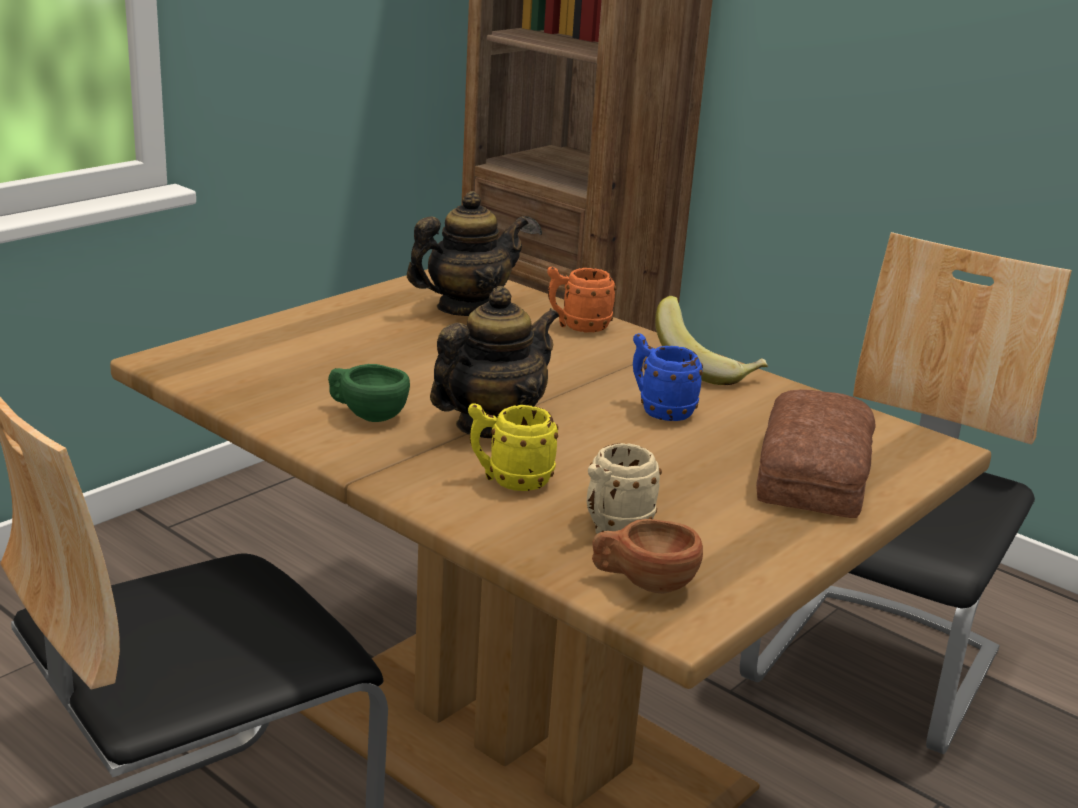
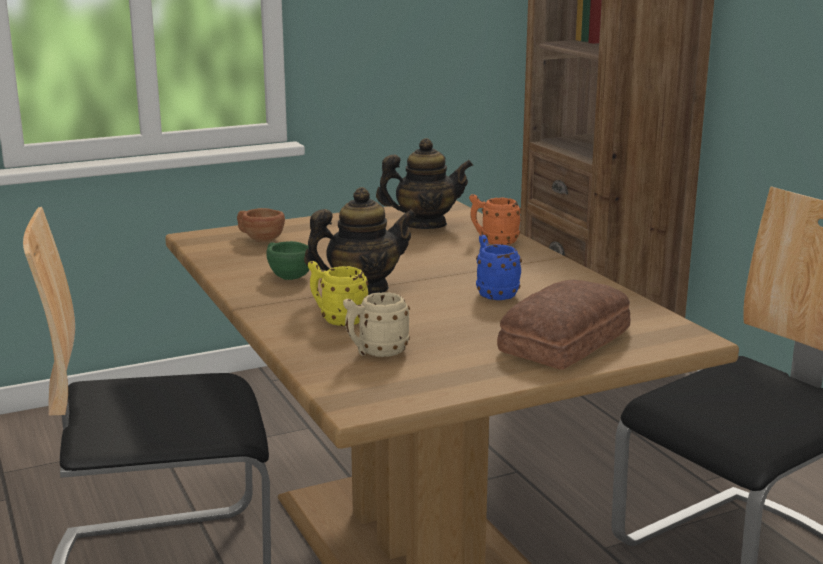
camera: 25 degrees right, 5 degrees down
(643, 583) = (359, 383): brown cup -> brown cup (259, 239)
(706, 369) = (561, 273): banana -> none

